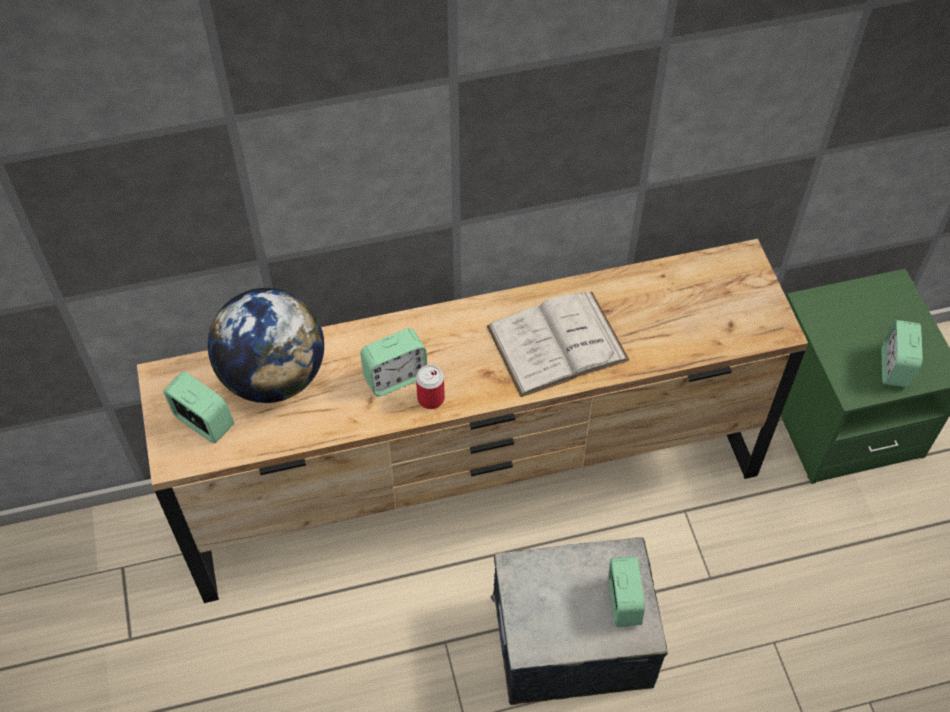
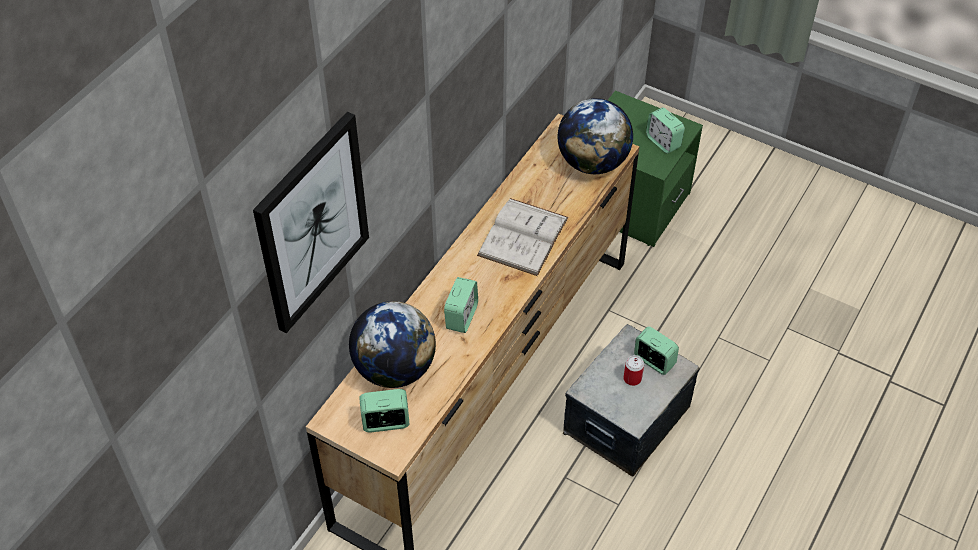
camera: 45 degrees left, 5 degrees down
(160, 130) = (312, 223): none -> picture
(431, 398) = (493, 312): can -> can (632, 378)
(730, 321) = (593, 162): none -> globe

